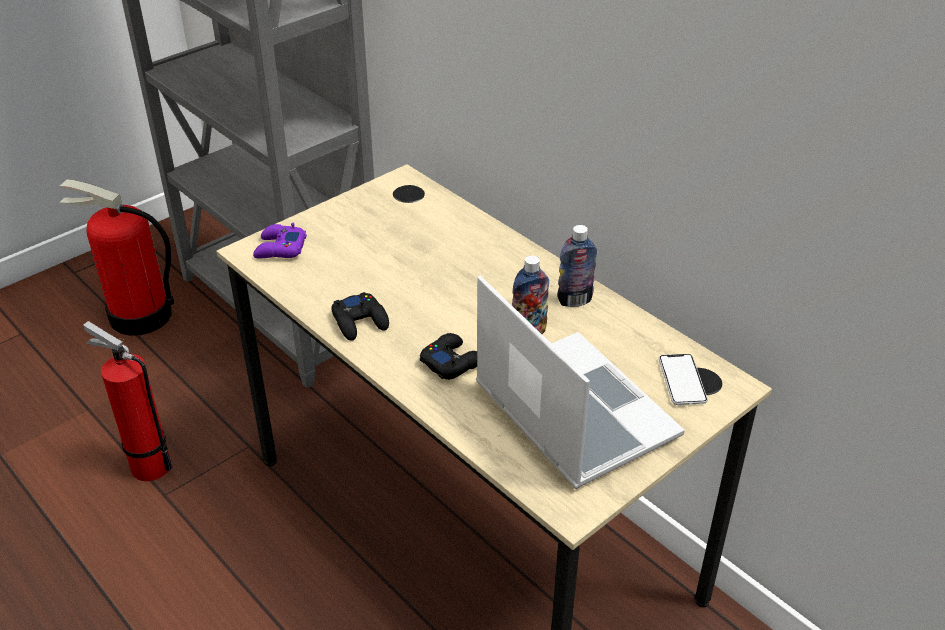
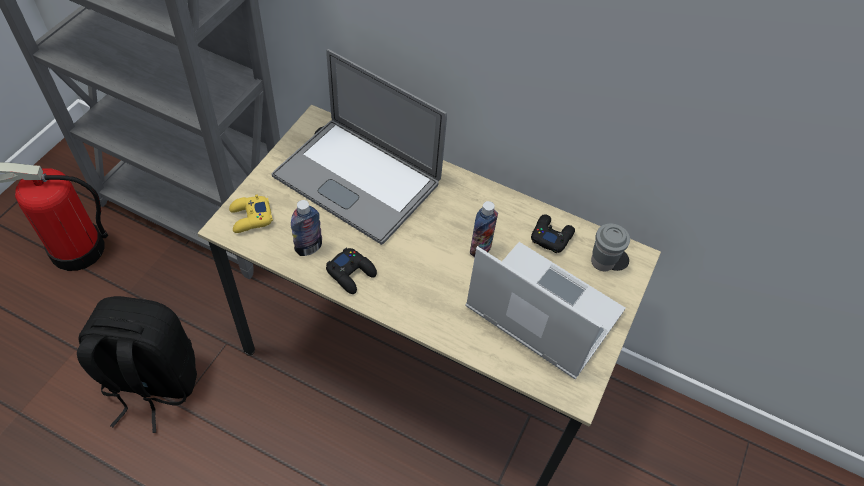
camera: 25 degrees left, 15 degrees up
(146, 464) = (151, 383): fire extinguisher -> black backpack
(279, 249) = (250, 218): purple game controller -> yellow game controller
(417, 238) = (357, 179): none -> laptop
(452, 362) = (438, 292): black game controller -> black game controller (551, 236)
(574, 300) = (499, 209): bottle -> bottle (309, 248)
(682, 380) = (602, 262): phone -> grey cup

